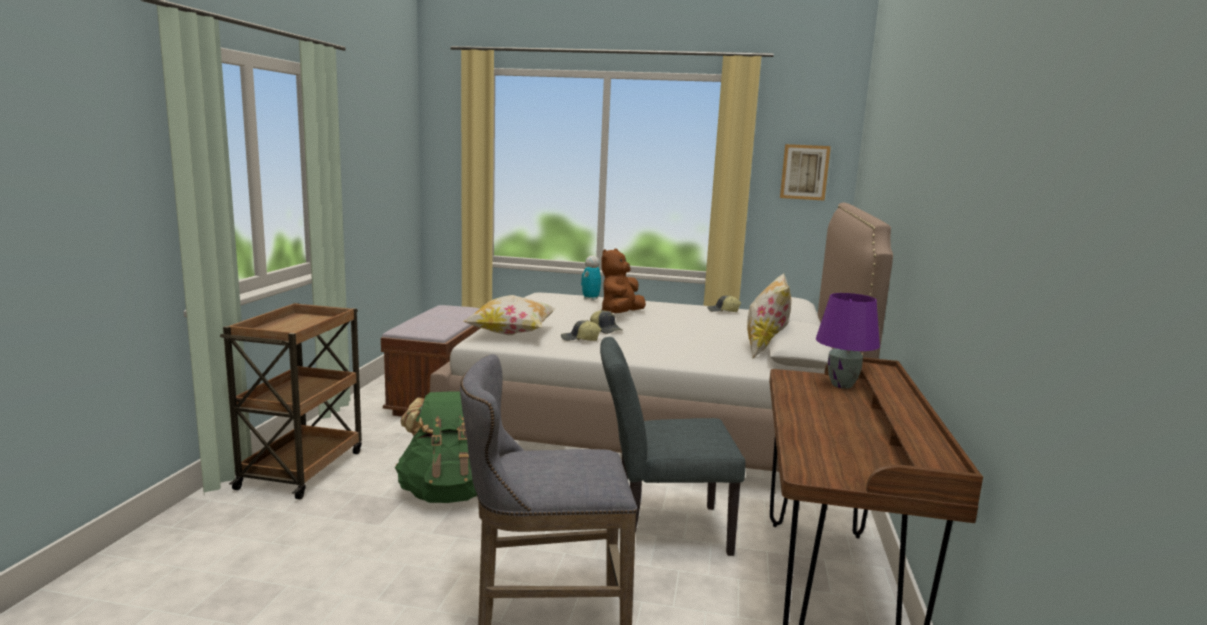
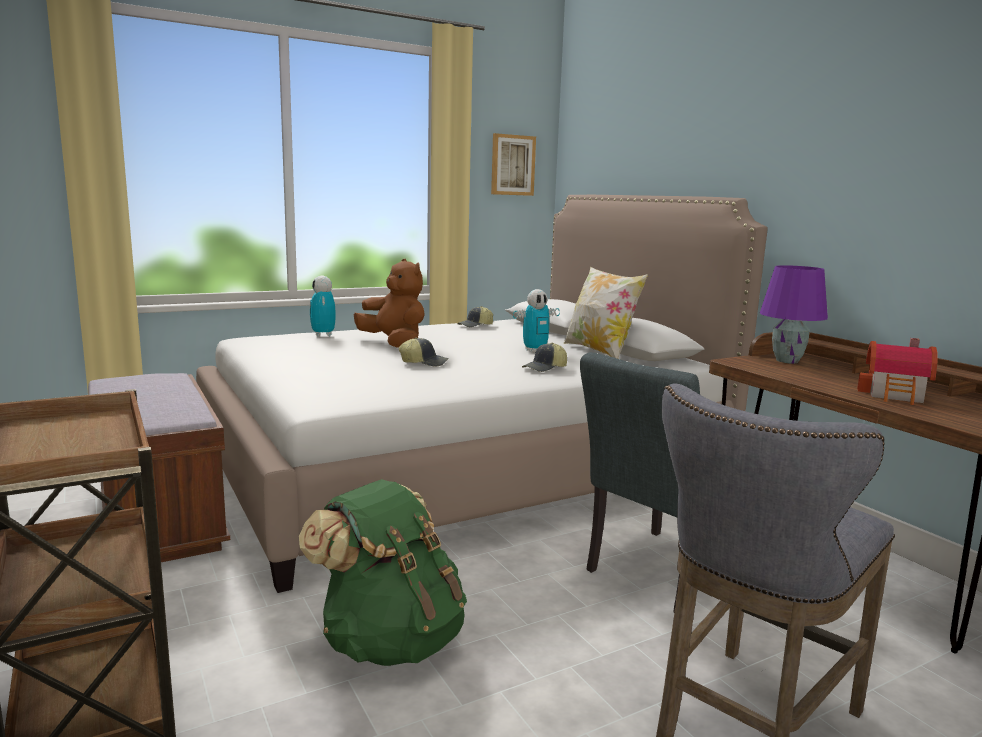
camera: 40 degrees left, 0 degrees up
(511, 334) = (336, 389): pillow -> none
(580, 340) = (428, 378): cap -> cap (545, 369)
(621, 314) = (394, 344): brown plush toy -> brown plush toy turned 150 degrees clockwise
(712, 338) = (535, 351): none -> toy robot
(832, 429) = (897, 395): none -> toy house

